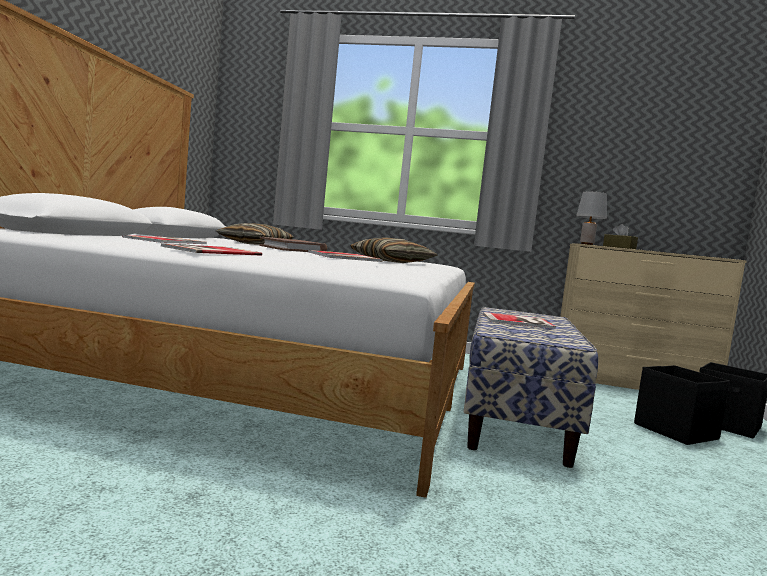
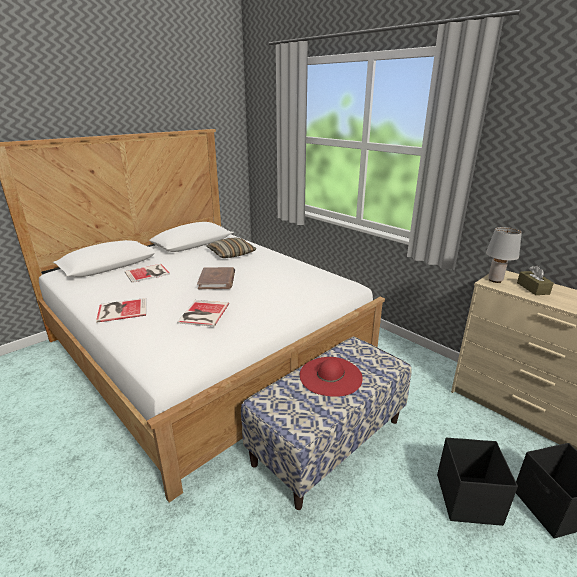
camera: 35 degrees right, 20 degrees up
(391, 261) = (280, 295): pillow -> none
(519, 321) = (330, 376): book -> red hat

